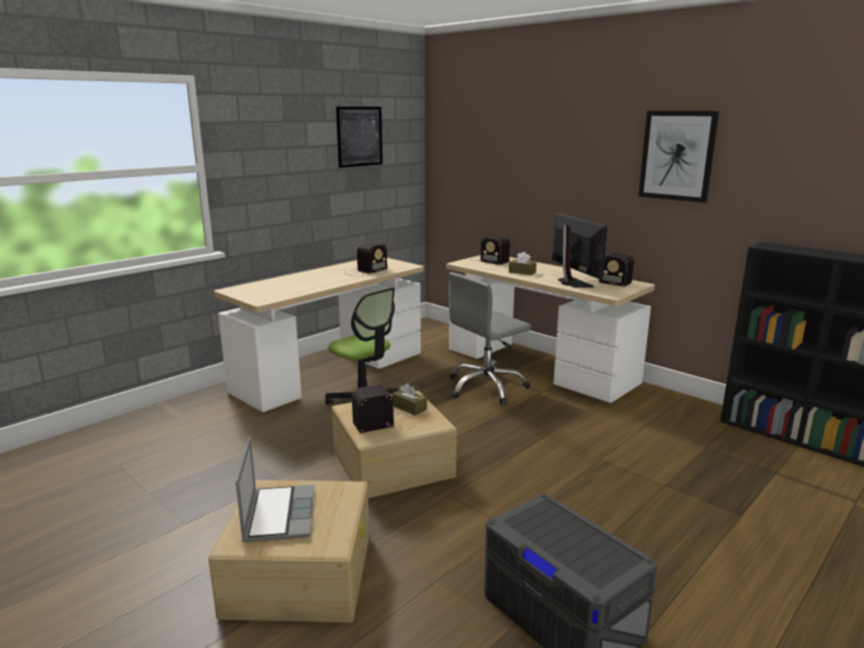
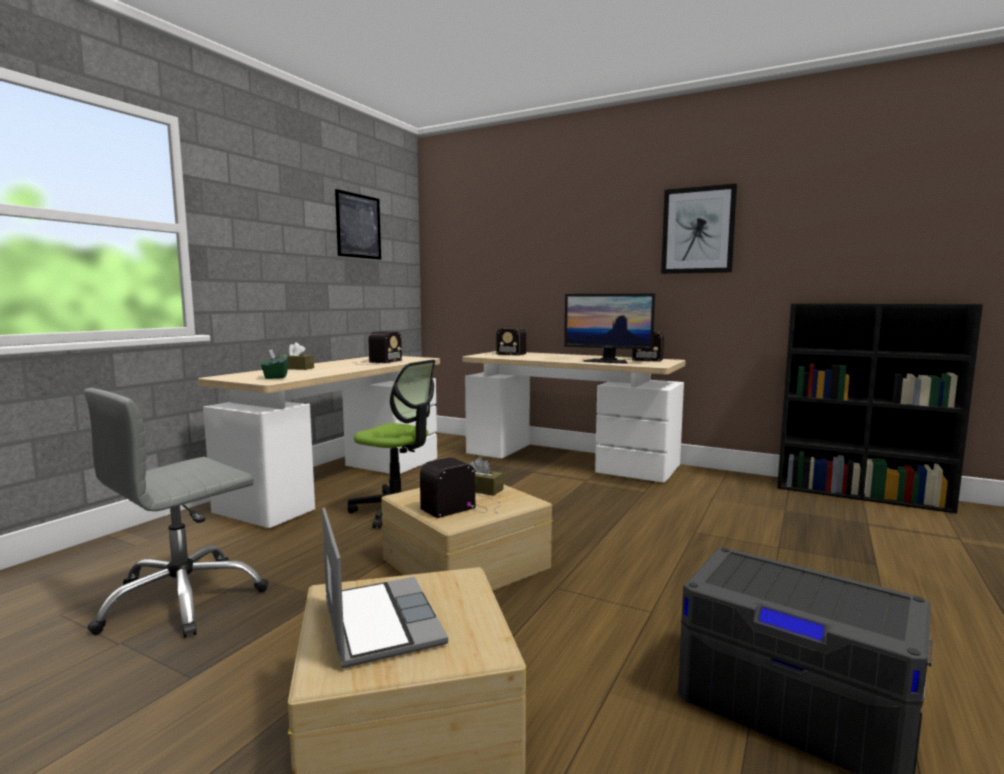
camera: 15 degrees left, 10 degrees down
(270, 293) = (275, 377): none -> green tissue box
(486, 387) = (527, 481): grey office chair -> grey office chair (182, 600)
(522, 272) = (548, 358): brown tissue box -> brown tissue box (296, 368)
(572, 283) = (607, 361): monitor -> monitor turned 150 degrees clockwise

